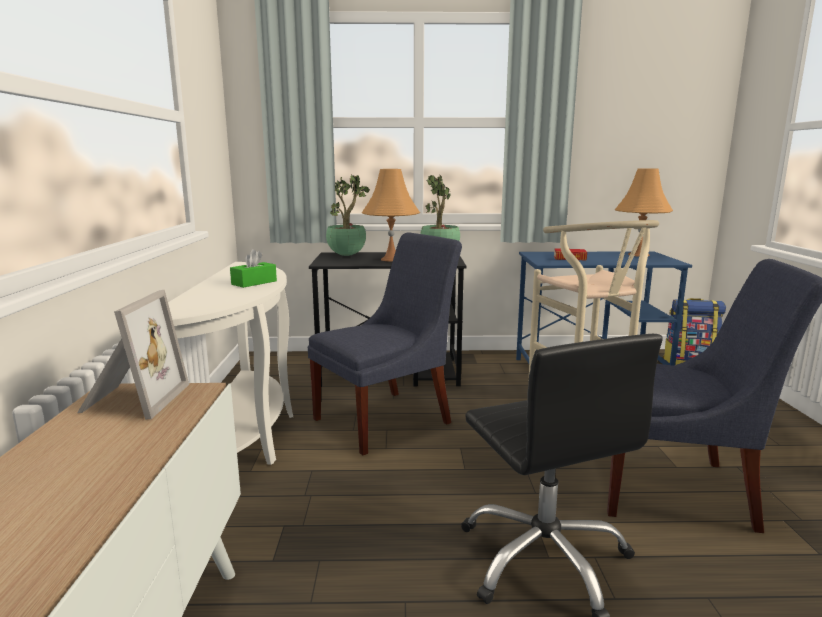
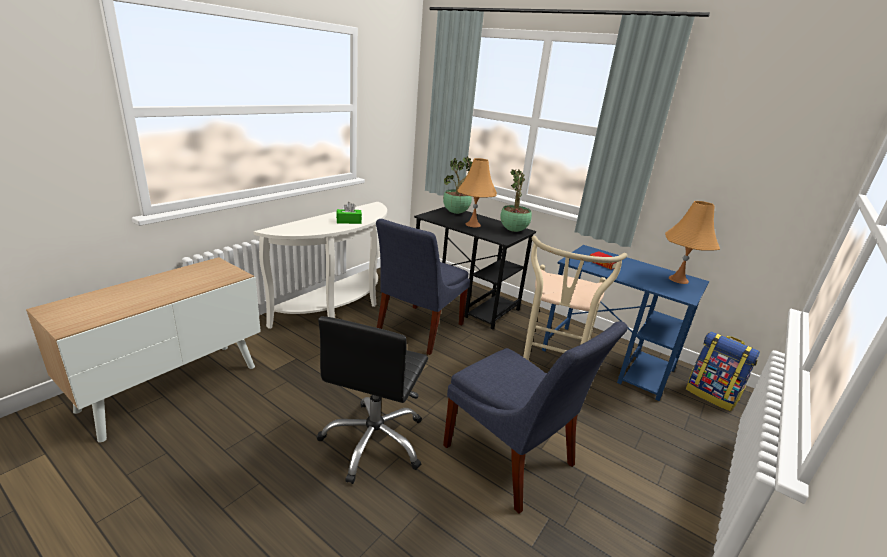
camera: 35 degrees right, 10 degrees up
(132, 400) = (212, 270): picture frame -> none
(387, 419) = (418, 330): blue chair -> blue chair turned 120 degrees clockwise

